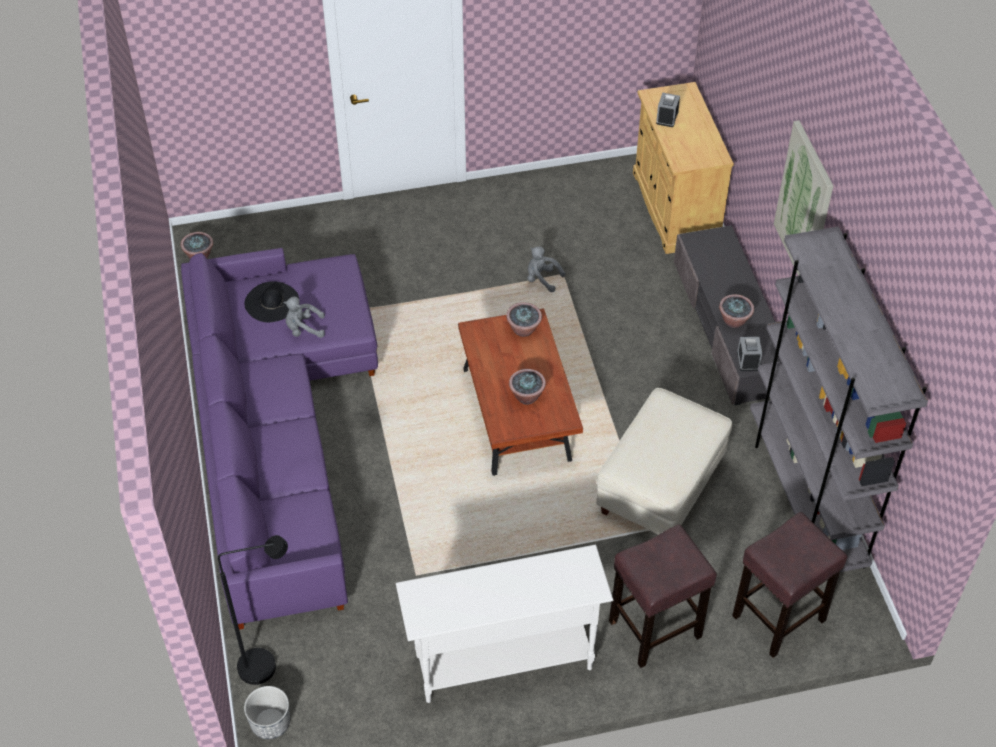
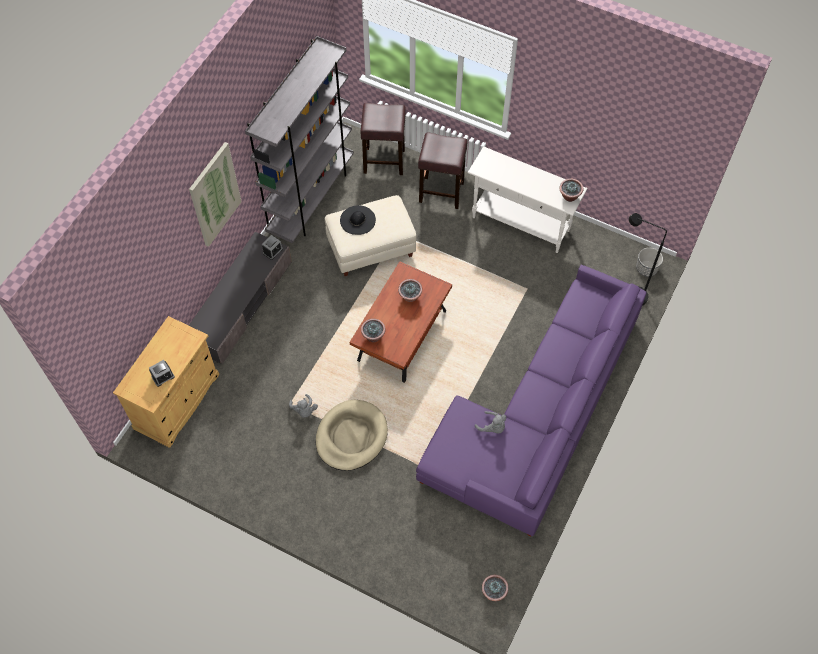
camera: 140 degrees left, 10 degrees up
(271, 302) = (497, 459): black hat -> black hat (357, 220)
(468, 288) = (351, 436): none -> beige dog bed
(734, 321) = (253, 276): potted plant -> potted plant (569, 196)

